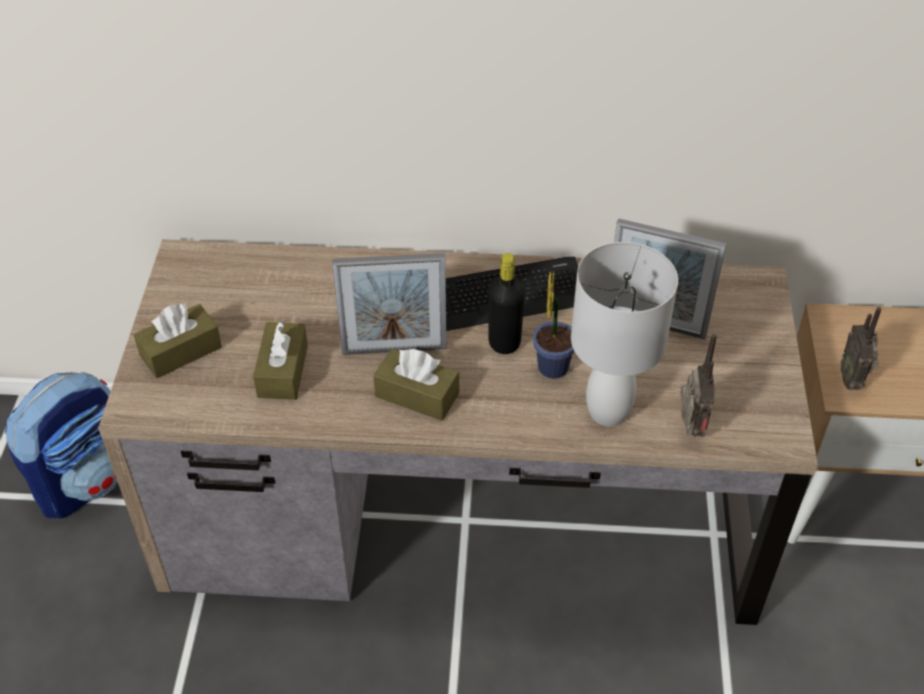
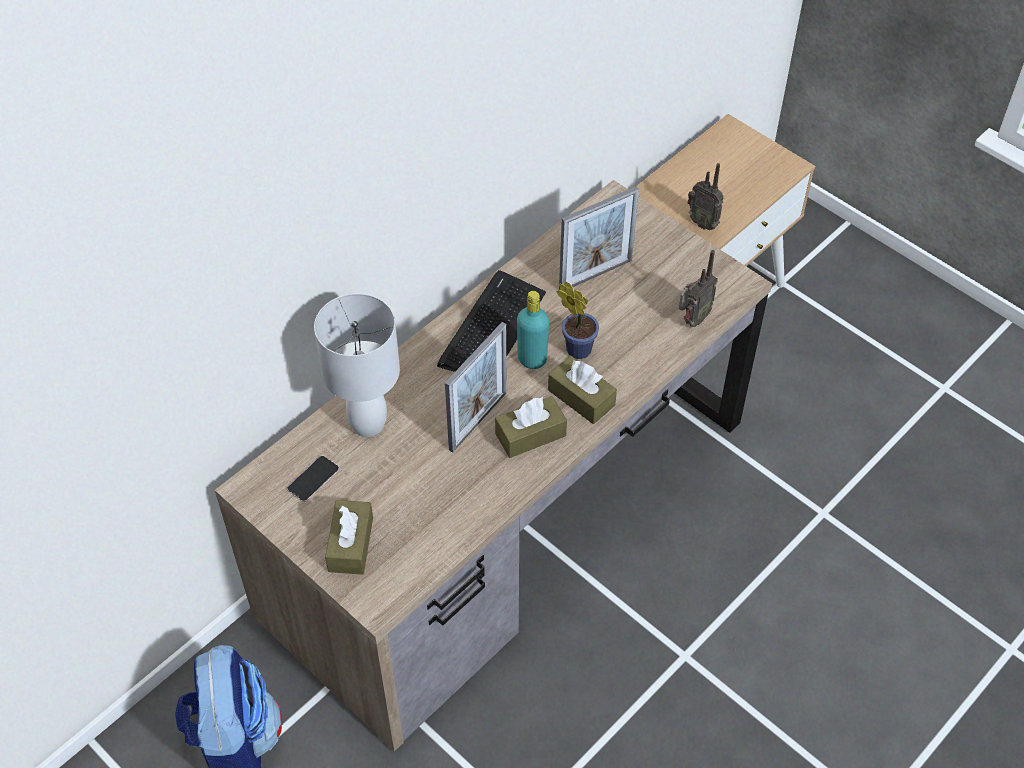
camera: 50 degrees left, 5 degrees up
(227, 287) = (313, 479): none -> phone
(283, 371) = (433, 495): brown tissue box -> brown tissue box (581, 397)
(504, 342) = (532, 359): black bottle -> turquoise bottle
(608, 413) = (642, 349): white table lamp -> white table lamp (369, 425)
(689, 429) = (692, 320): radio -> radio turned 90 degrees clockwise

